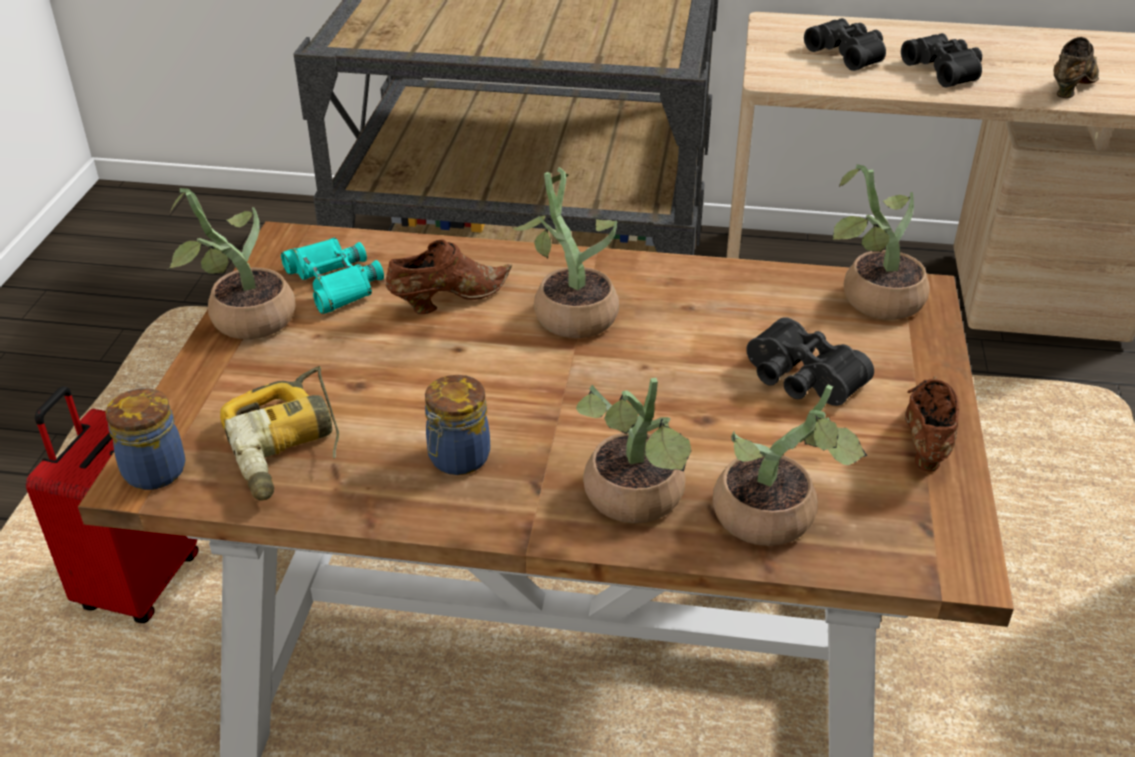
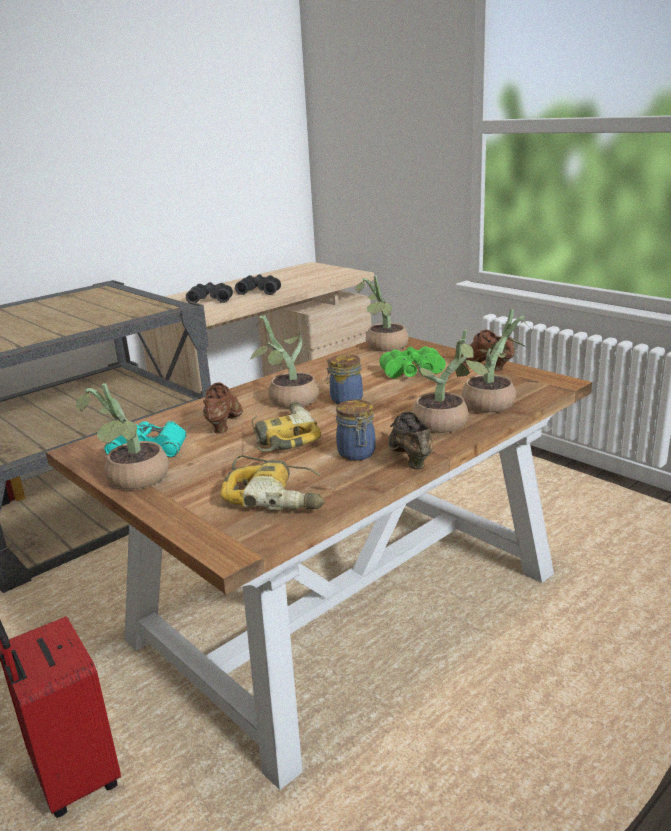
camera: 50 degrees left, 15 degrees down
(155, 469) = (230, 541): jar -> jar (345, 400)
(453, 367) = (282, 436): none -> power drill
(800, 380) = (413, 373): black binoculars -> green binoculars
(1070, 87) = (314, 281): brown shoe -> brown shoe (409, 457)

